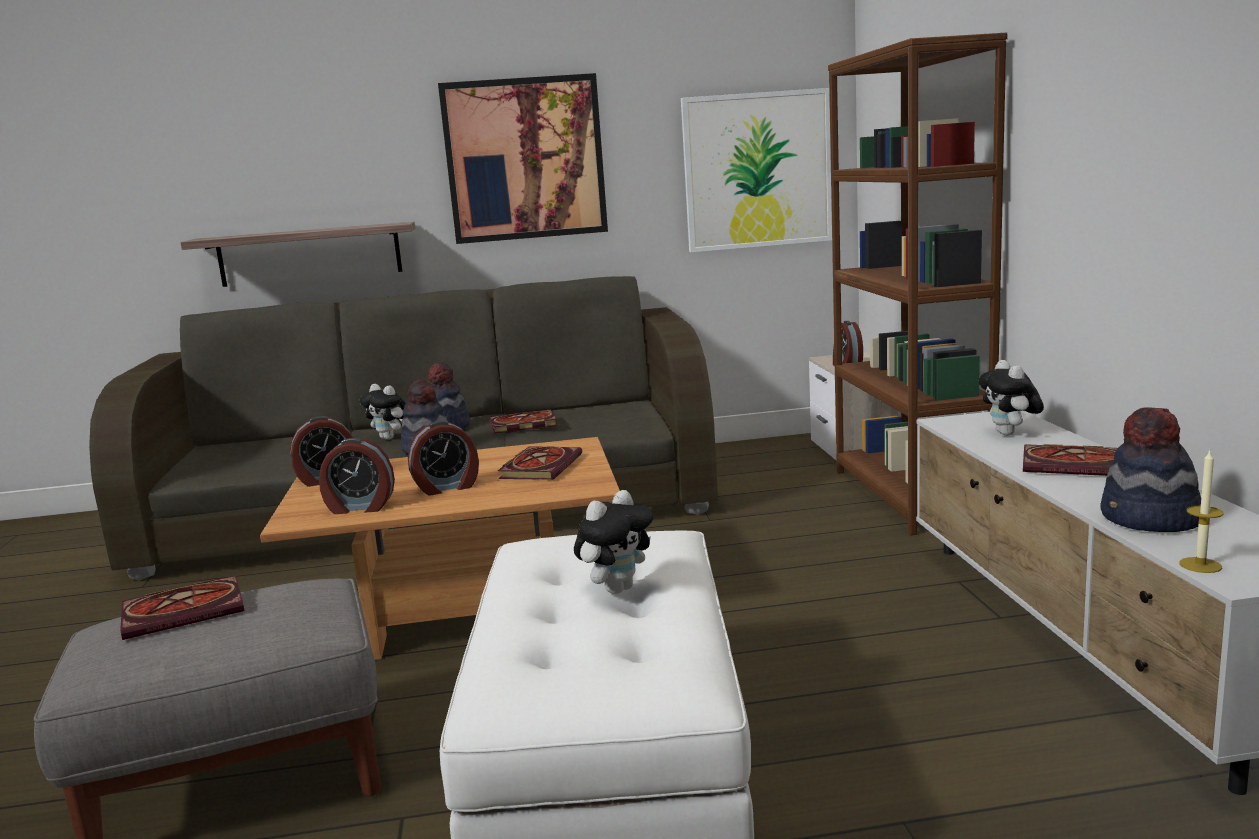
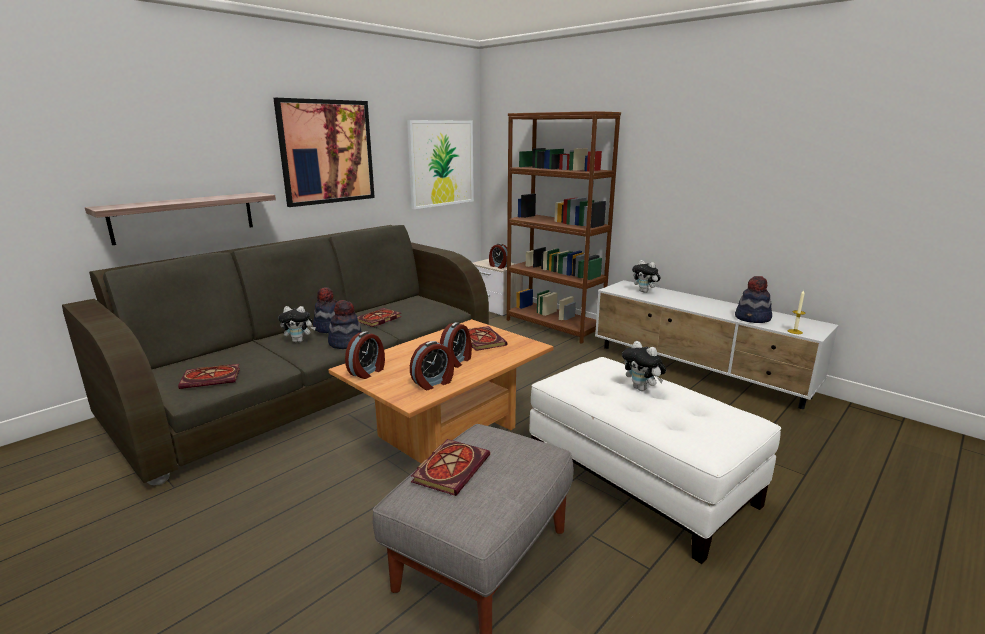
camera: 40 degrees left, 5 degrees up
(617, 588) = (642, 389): plush toy -> plush toy turned 135 degrees clockwise
(1076, 465) = (691, 301): book -> book (212, 378)

